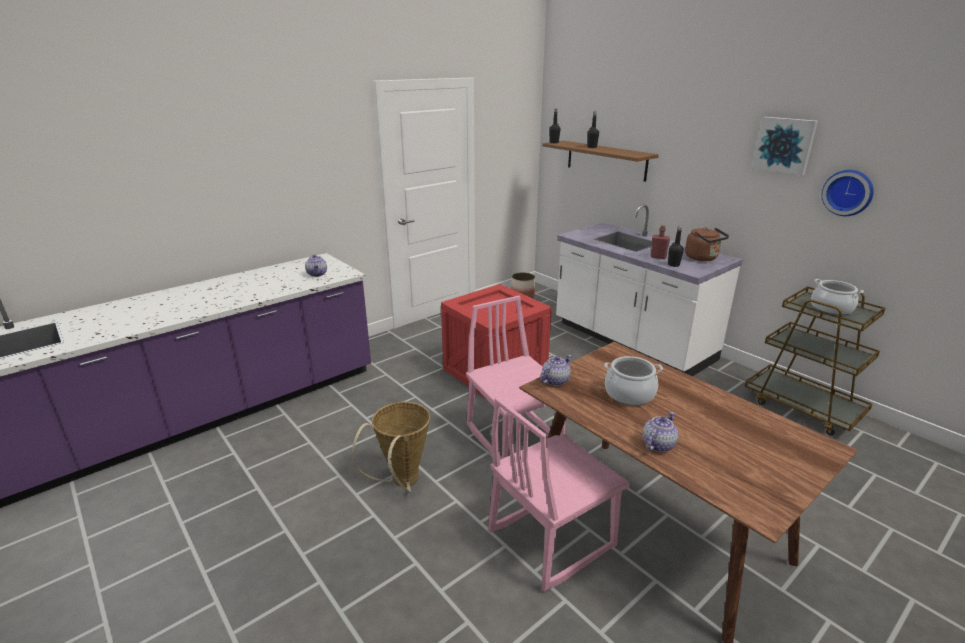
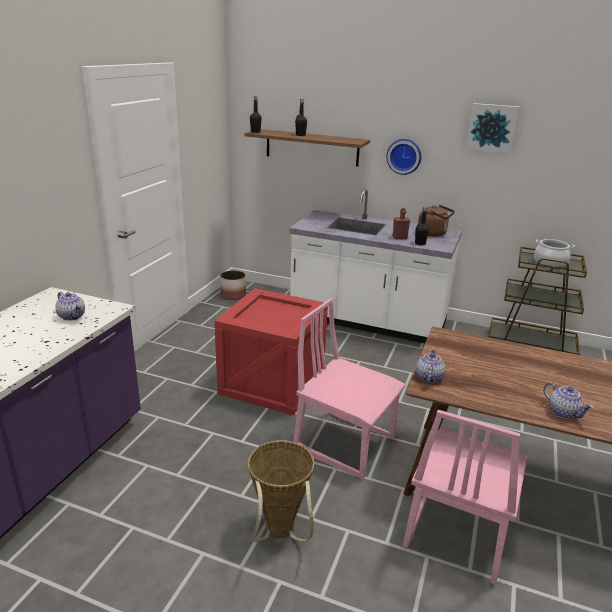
camera: 30 degrees left, 0 degrees up
(629, 394) = (496, 373): cooking pot -> none
(658, 444) = (563, 412): teapot -> teapot turned 135 degrees clockwise
(848, 192) = (547, 165): wall clock -> wall clock (404, 156)

